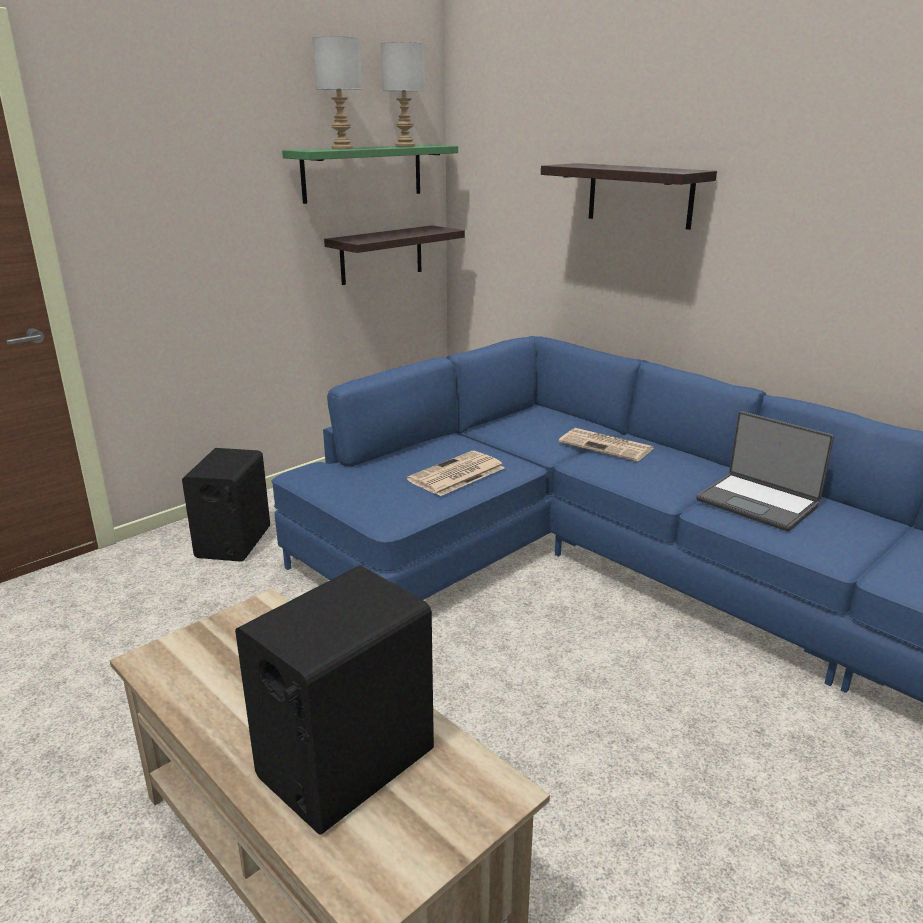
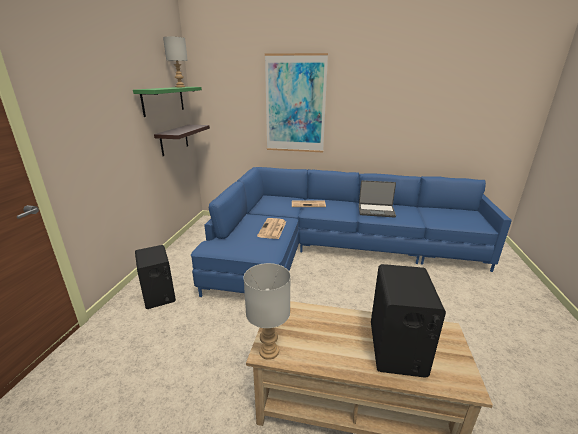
camera: 35 degrees left, 0 degrees up
(342, 148) = (161, 88): grey table lamp -> grey table lamp (269, 352)
(640, 195) = (295, 104): shelf -> picture

